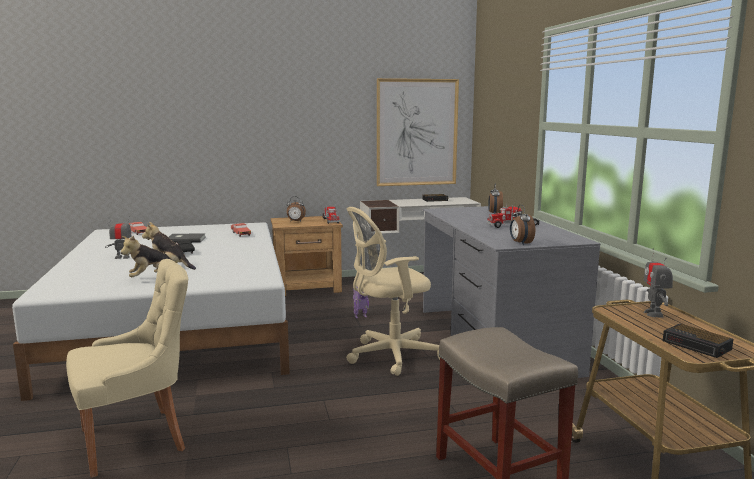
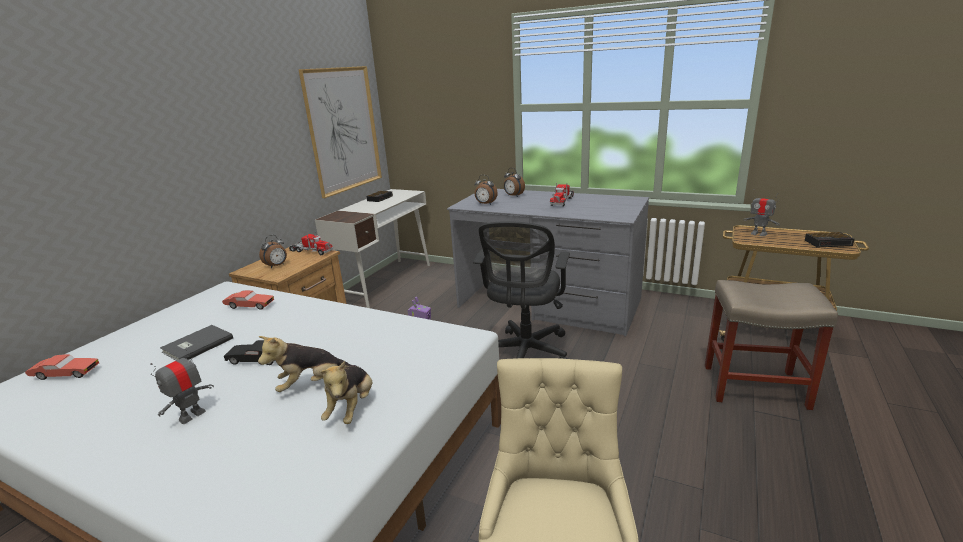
camera: 50 degrees left, 10 degrees up
(390, 356) = (525, 355): beige office chair -> black office chair
(520, 243) = (624, 212): alarm clock -> alarm clock (485, 204)

